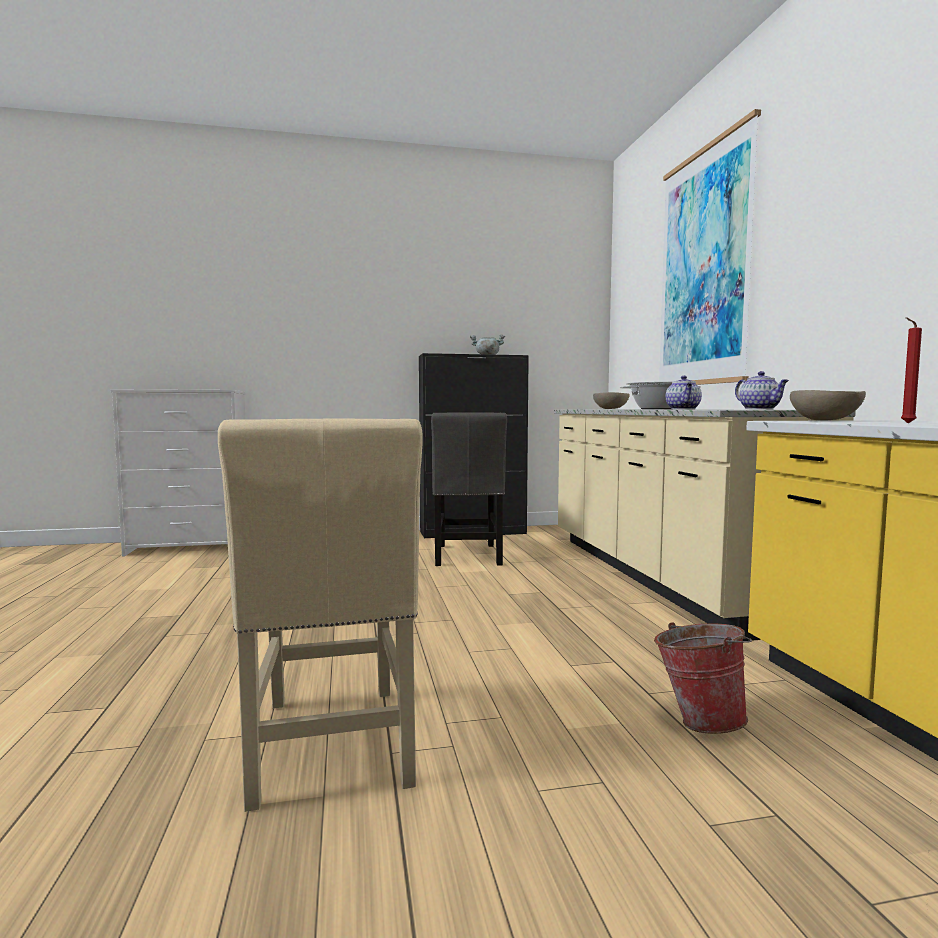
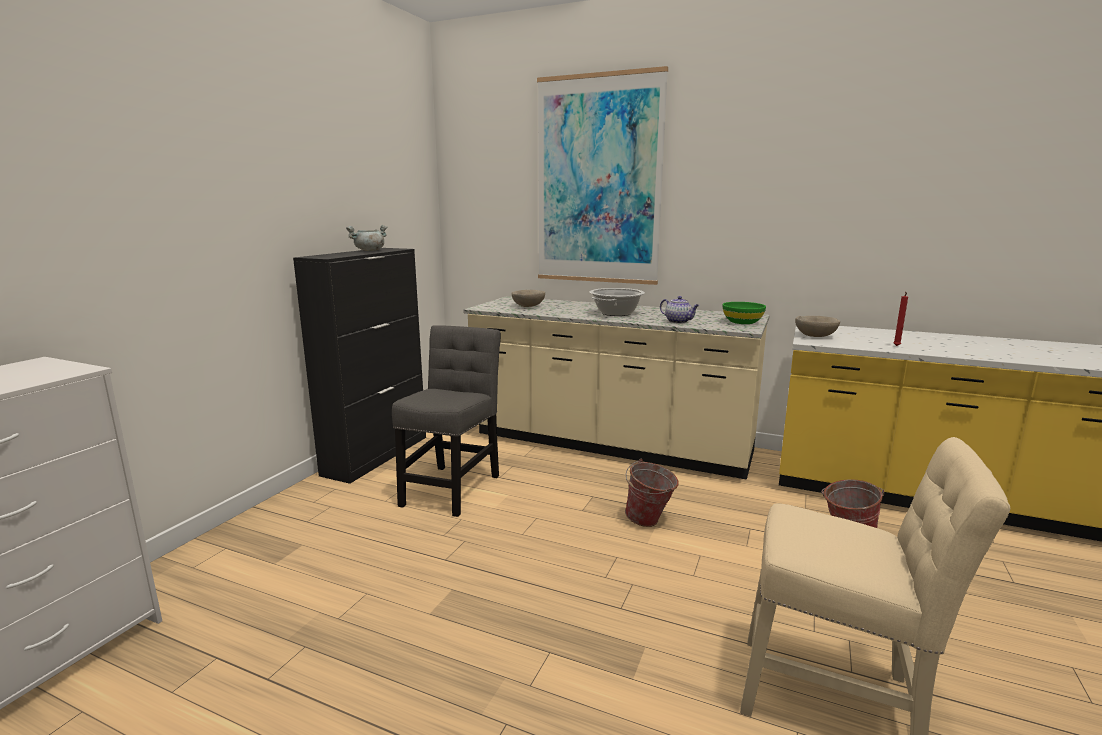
camera: 55 degrees left, 10 degrees up
(467, 556) = (452, 487): grey chair -> grey chair turned 105 degrees counterclockwise
(535, 618) = (649, 522): none -> bucket
(760, 409) = (742, 322): teapot -> green bowl

